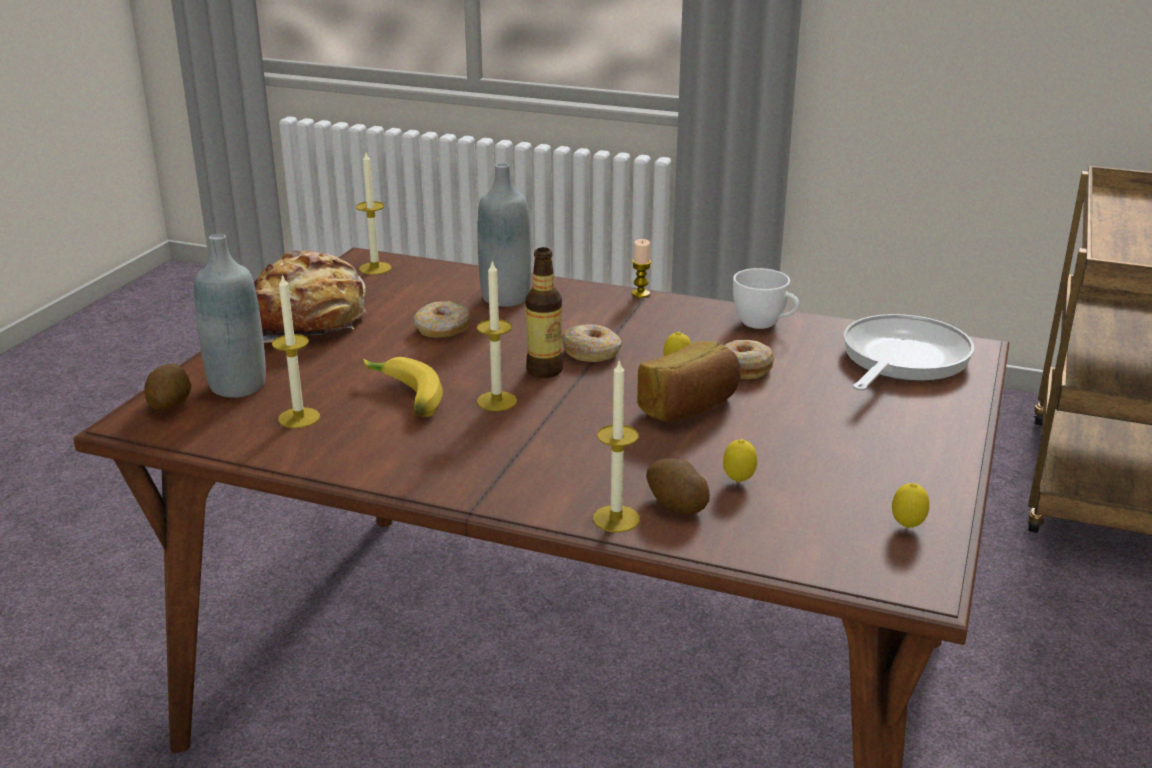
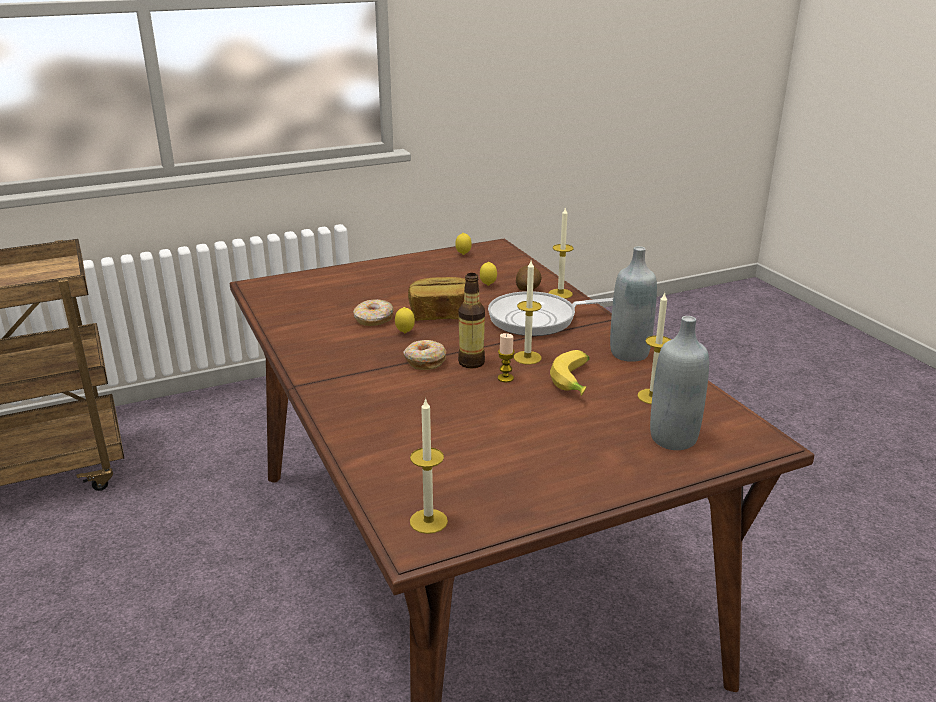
camera: 135 degrees left, 0 degrees up
(171, 405) = (732, 444): potato -> none
(310, 320) = (561, 479): bread -> none
(442, 329) = (479, 421): donut -> none
(505, 298) = (392, 427): grey bottle -> grey bottle (629, 353)
(640, 294) = (308, 385): candle -> candle (505, 378)
(764, 324) = (302, 334): white cup -> none
(901, 360) = (300, 292): frying pan -> frying pan (537, 319)

